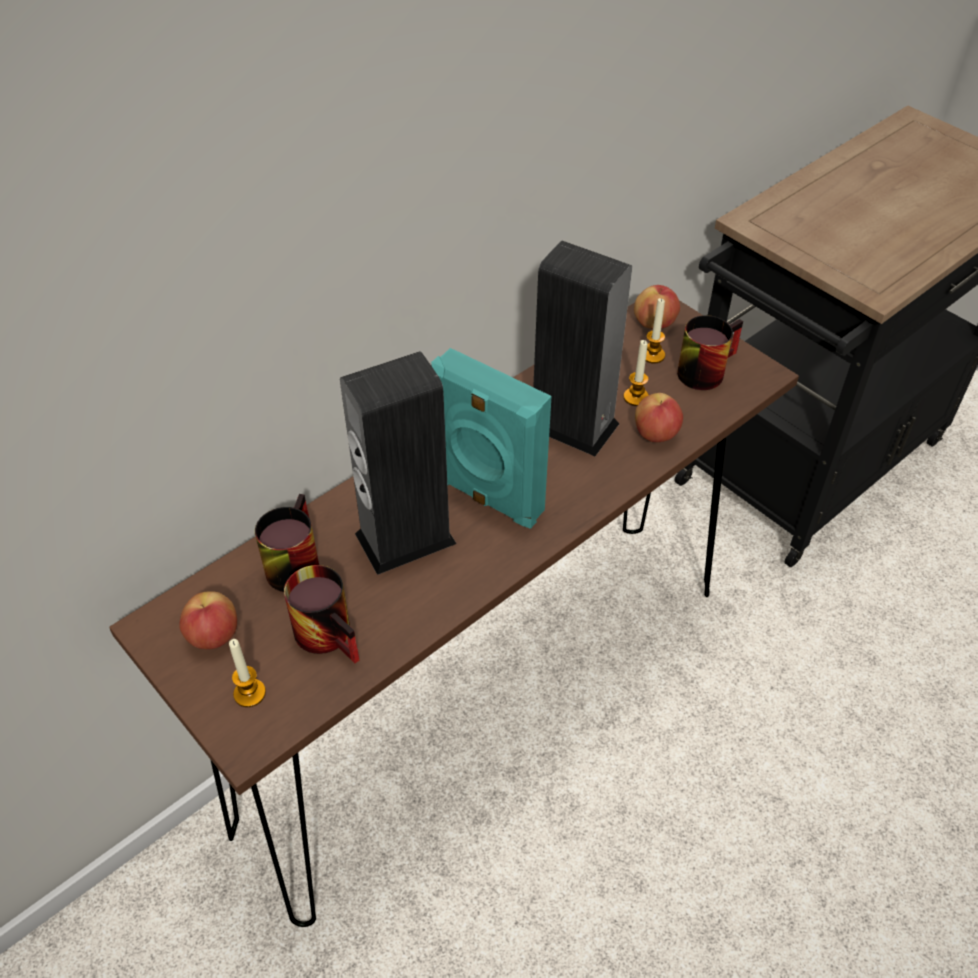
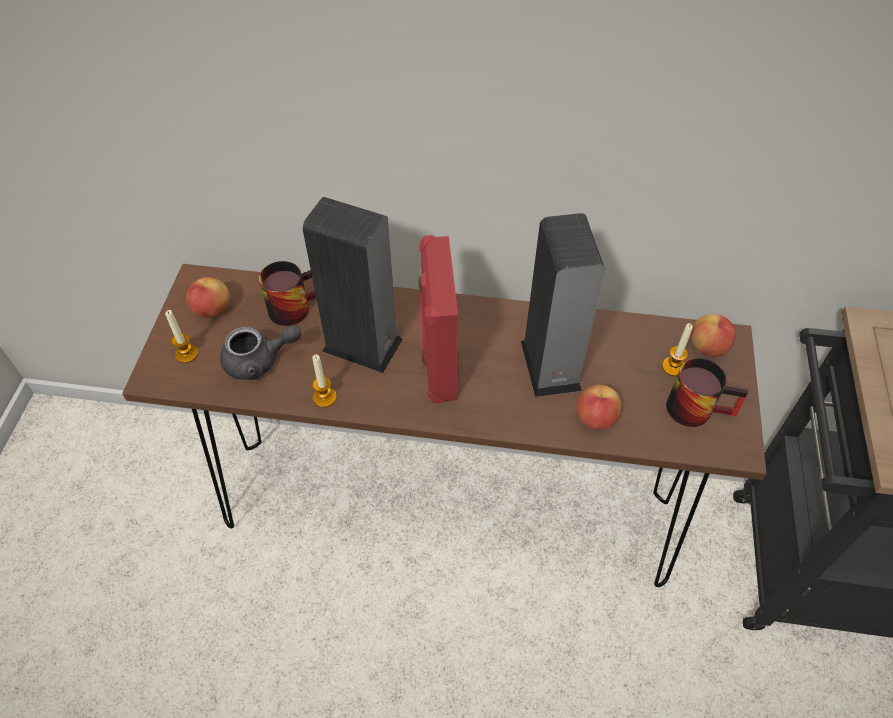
camera: 50 degrees right, 5 degrees up
(333, 633) = (259, 361): mug -> grey teapot
(488, 497) = (437, 363): turquoise speaker -> red speaker
(636, 397) = (618, 384): candle -> candle (324, 397)

